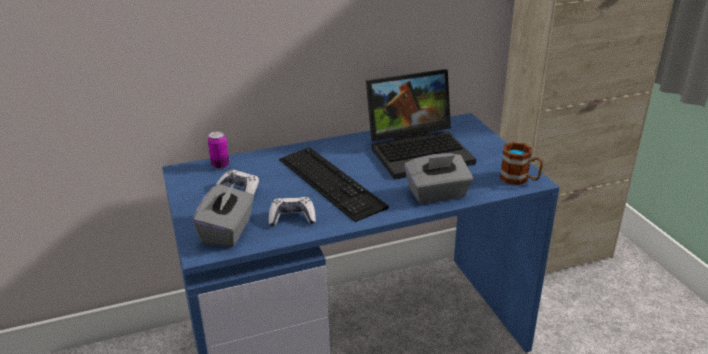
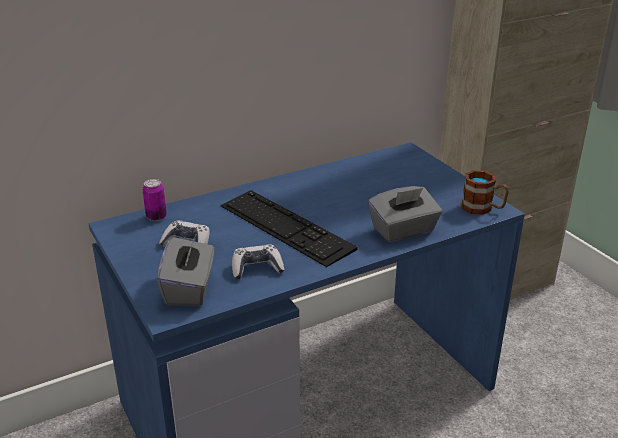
camera: 10 degrees left, 0 degrees up
(420, 151) = (371, 186): laptop -> none

